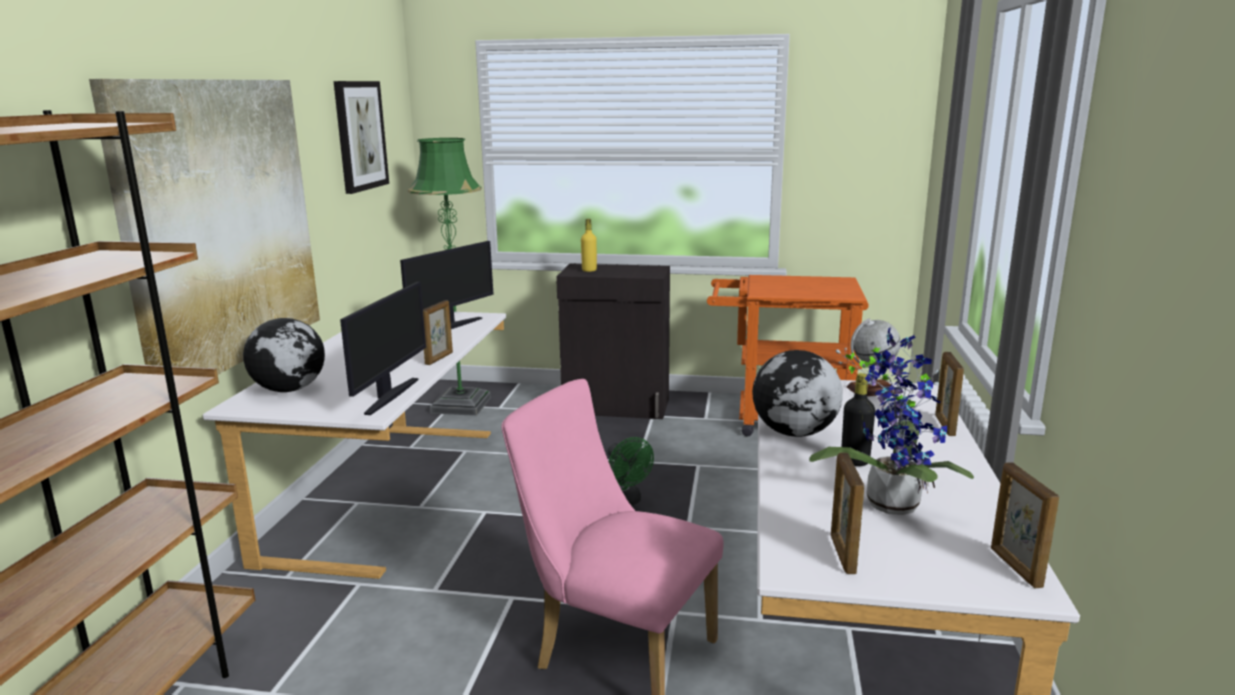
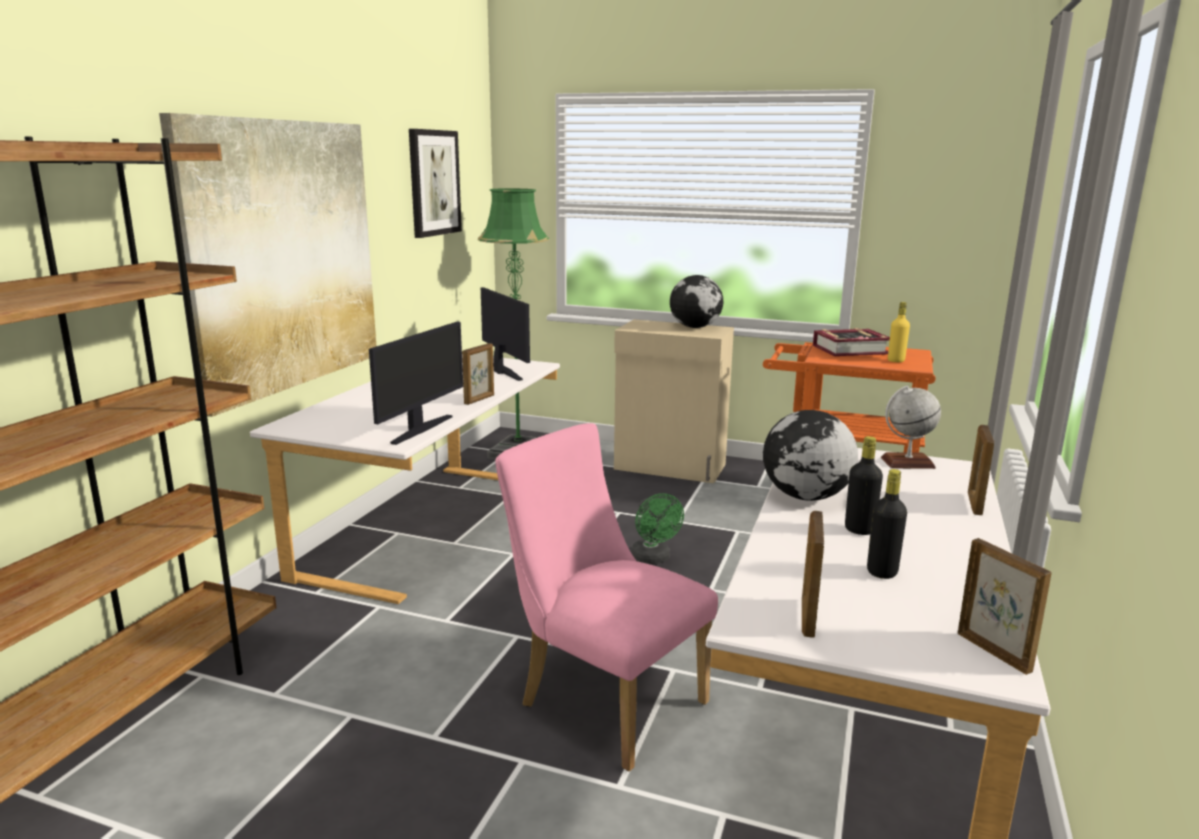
camera: 10 degrees right, 0 degrees up
(290, 389) = (333, 416): globe -> globe (695, 327)
(451, 326) = (502, 372): monitor -> monitor turned 75 degrees counterclockwise
(589, 270) = (649, 326): yellow bottle -> yellow bottle (896, 360)
(617, 407) = (670, 467): black cabinet -> beige cabinet
(785, 282) = (850, 350): none -> book
(890, 501) = (882, 572): potted plant -> black bottle
(1015, 567) = (994, 652): picture frame -> picture frame turned 150 degrees clockwise

